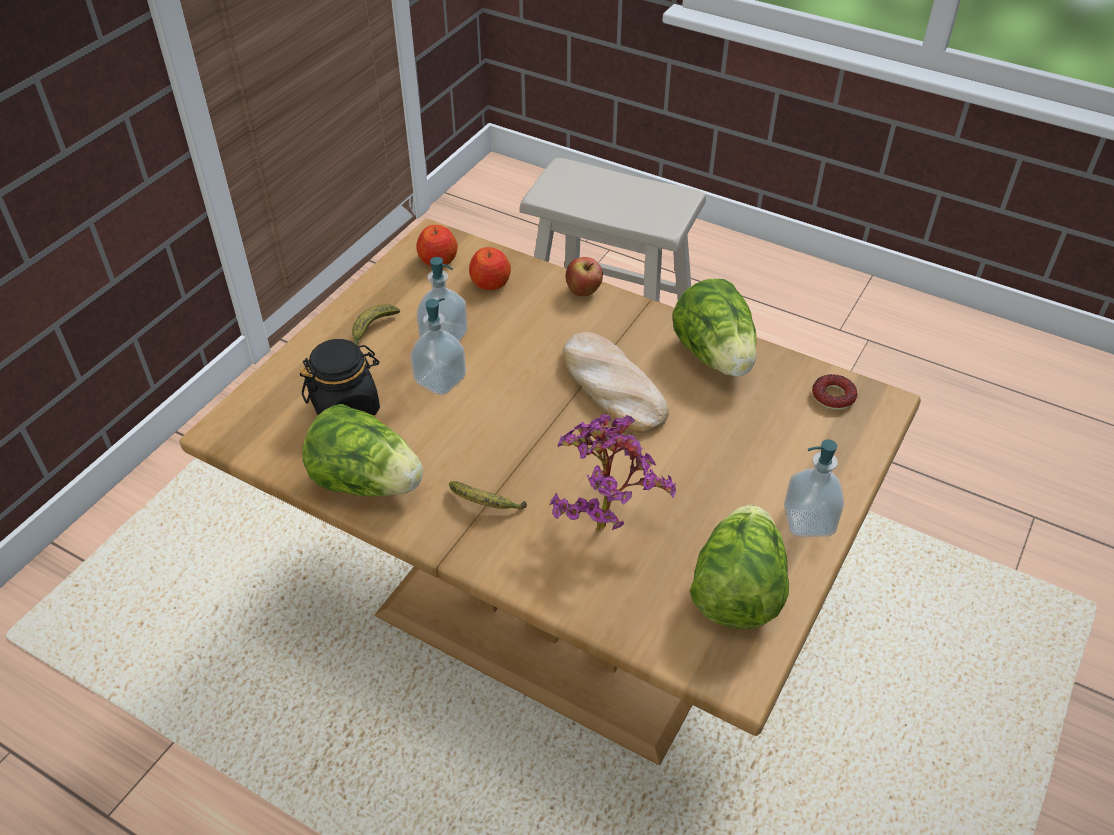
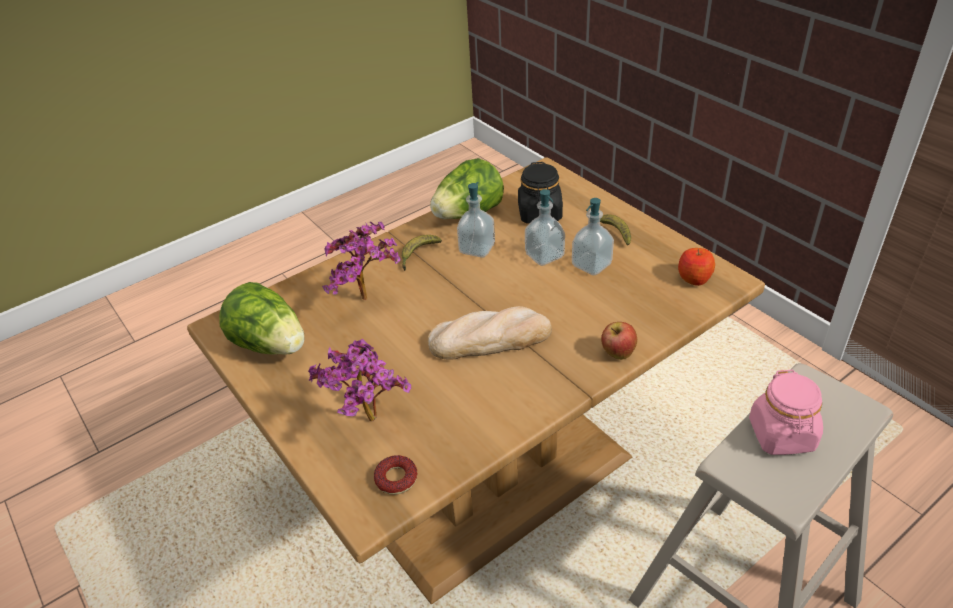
camera: 115 degrees right, 5 degrees down
(490, 283) = (651, 301): apple -> none
(616, 204) = (782, 435): none -> pink jar
(715, 356) = (492, 414): lettuce -> none
(789, 442) = (368, 424): none -> potted plant
(808, 521) = (290, 404): soap dispenser -> soap dispenser (477, 248)

